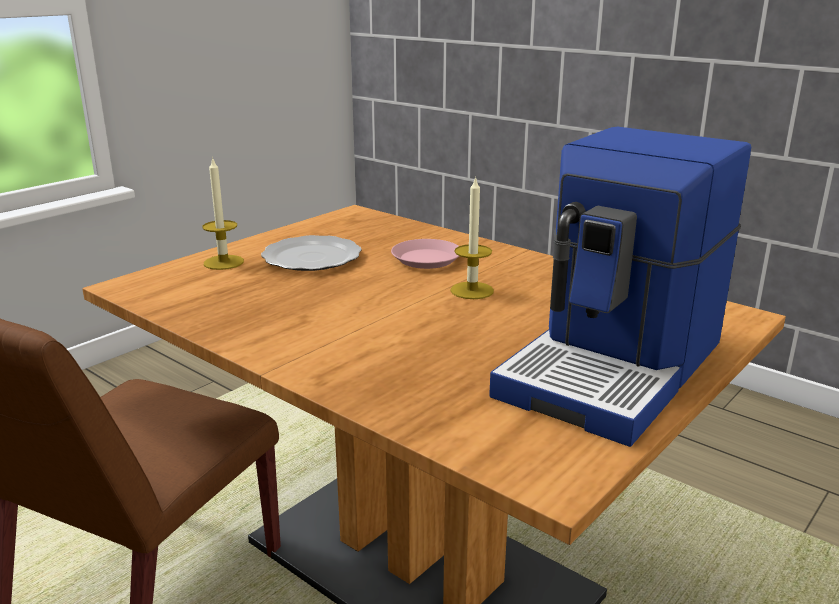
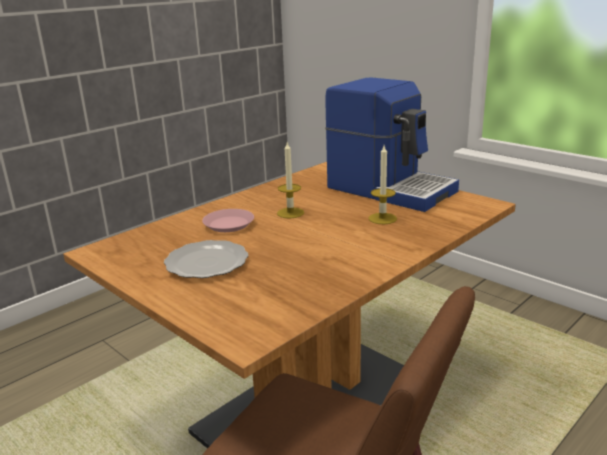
camera: 85 degrees left, 0 degrees up
(223, 262) = (202, 299): candle -> candle (382, 218)

